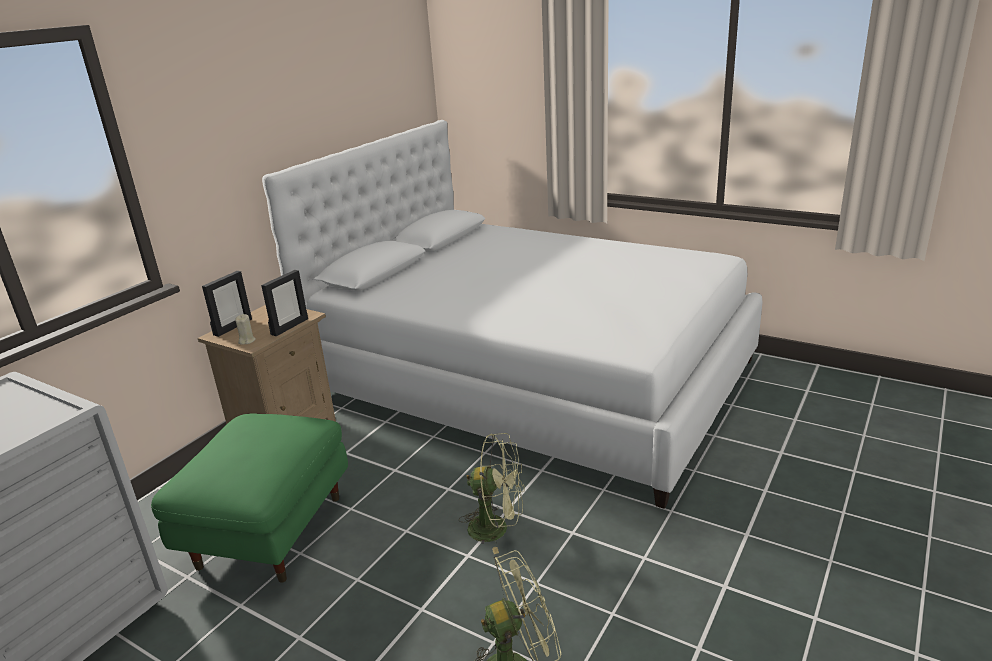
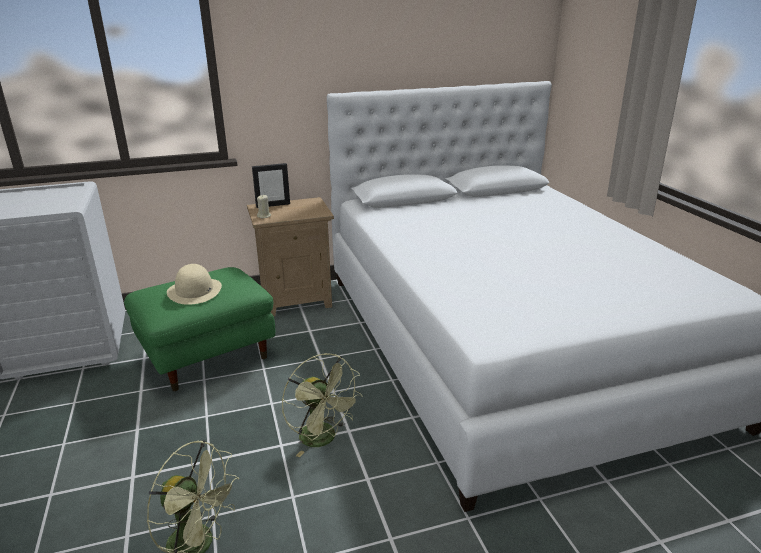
camera: 40 degrees right, 0 degrees up
(252, 452) = (195, 291): none -> beige hat
(289, 326) = (299, 216): picture frame -> none

